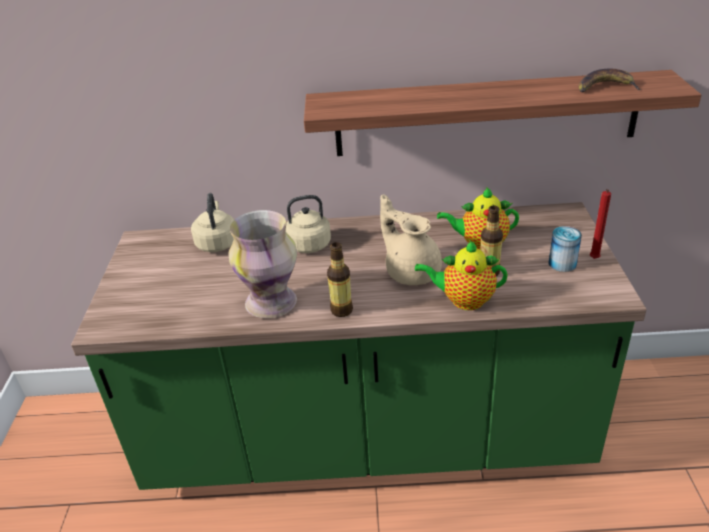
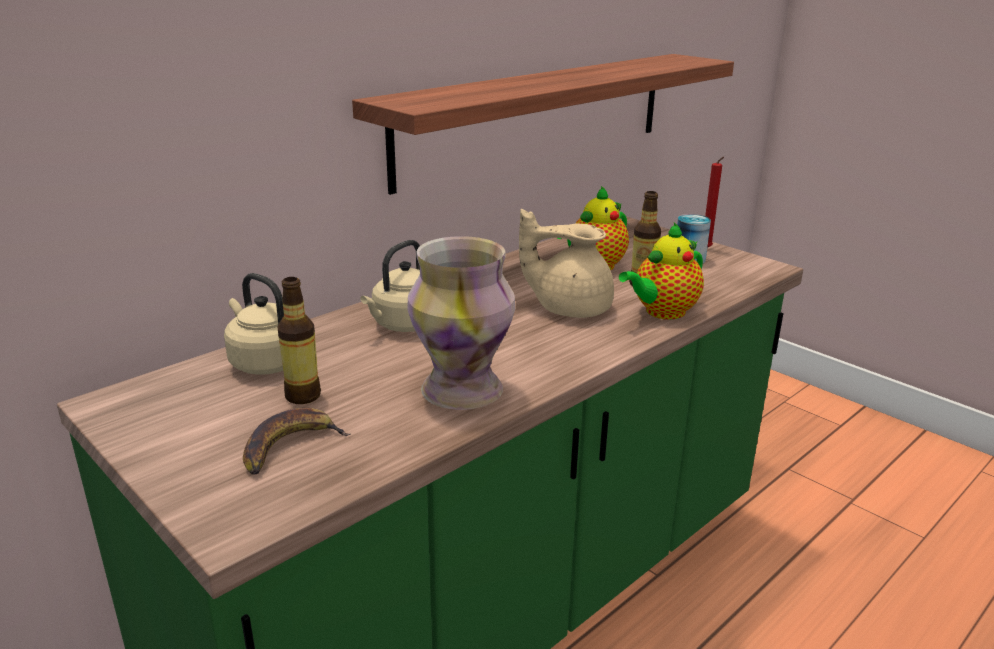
camera: 45 degrees left, 10 degrees down
(341, 310) = (559, 365): bottle -> bottle (303, 396)
(605, 87) = (655, 65): banana -> banana (290, 446)

